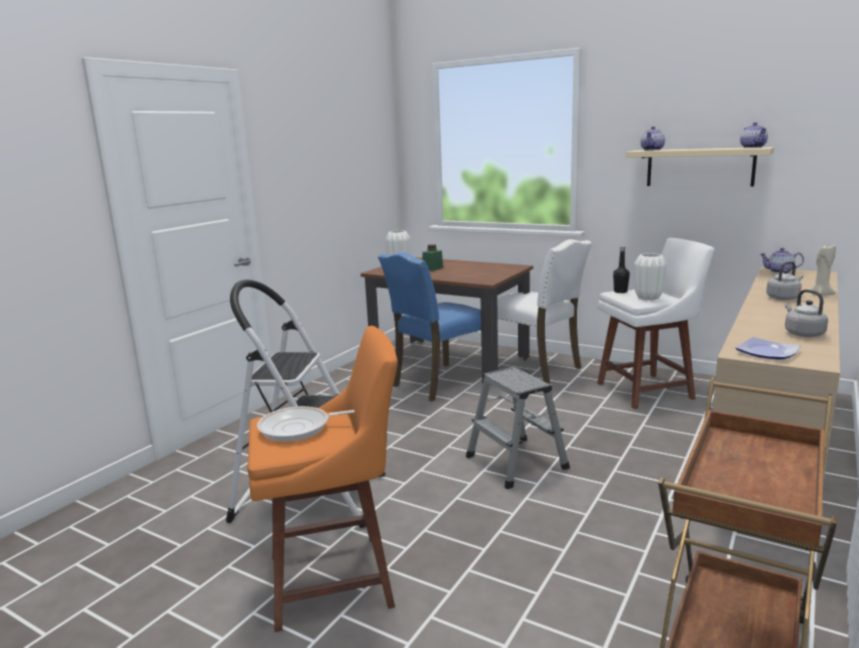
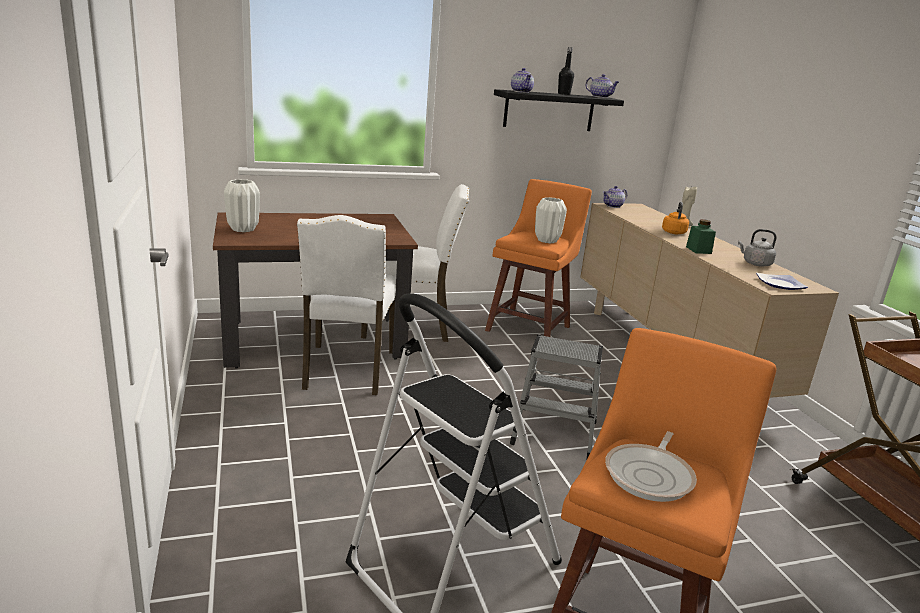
camera: 50 degrees left, 5 degrees up
(432, 268) = (294, 228): green jar -> green jar (698, 250)
(439, 383) = (347, 370): blue chair -> white chair
(620, 291) = (513, 236): black bottle -> black bottle (564, 94)
(648, 390) = (530, 327): white stool -> orange stool
(699, 167) = (549, 111): beige shelf -> black shelf
(783, 298) = (673, 232): grey kettle -> orange kettle

